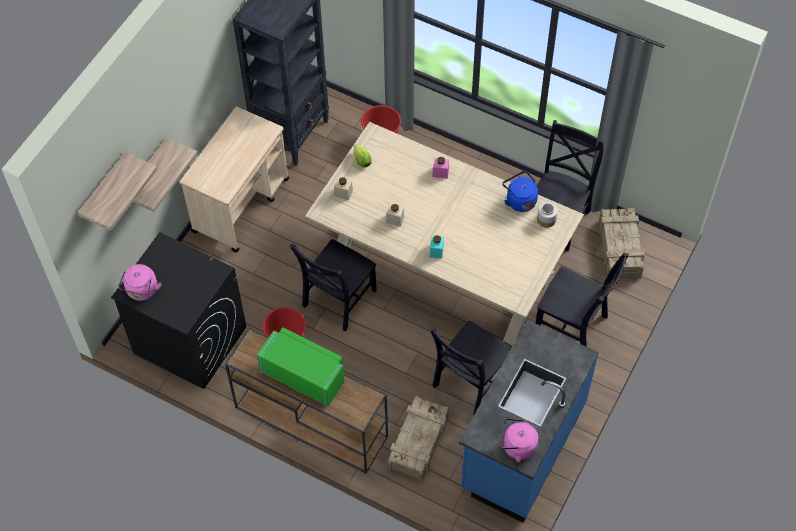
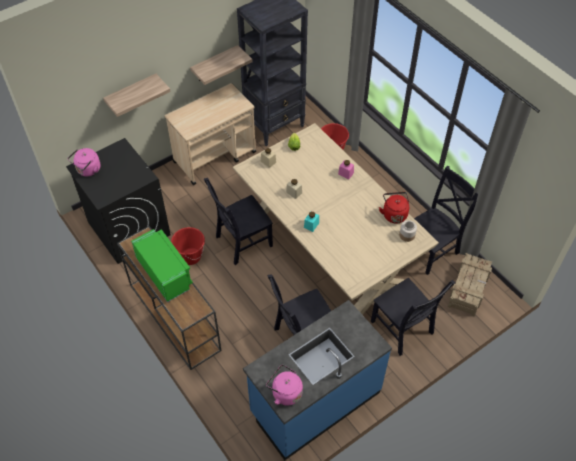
camera: 25 degrees right, 5 degrees down
(104, 190) = (83, 85): shelf -> shelf (215, 64)
(417, 443) = (239, 365): crate -> none
(519, 200) = (394, 214): blue kettle -> red kettle

